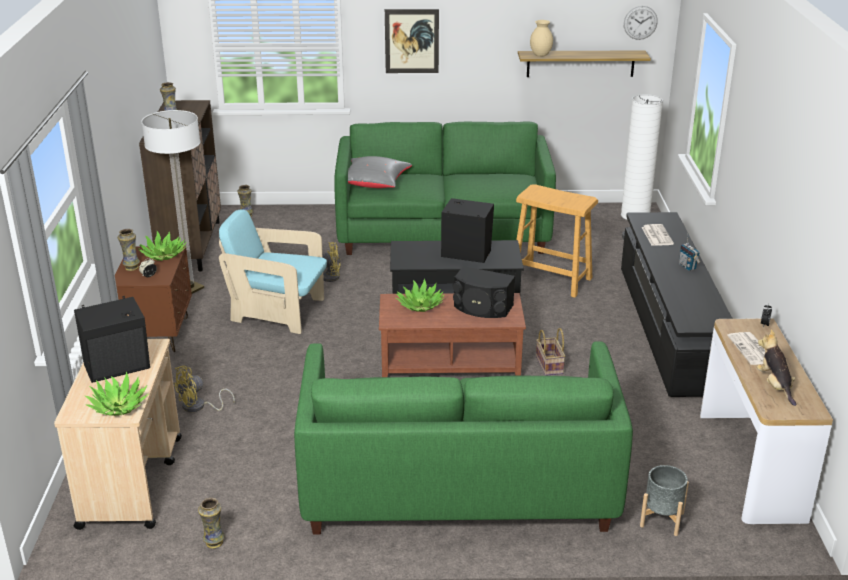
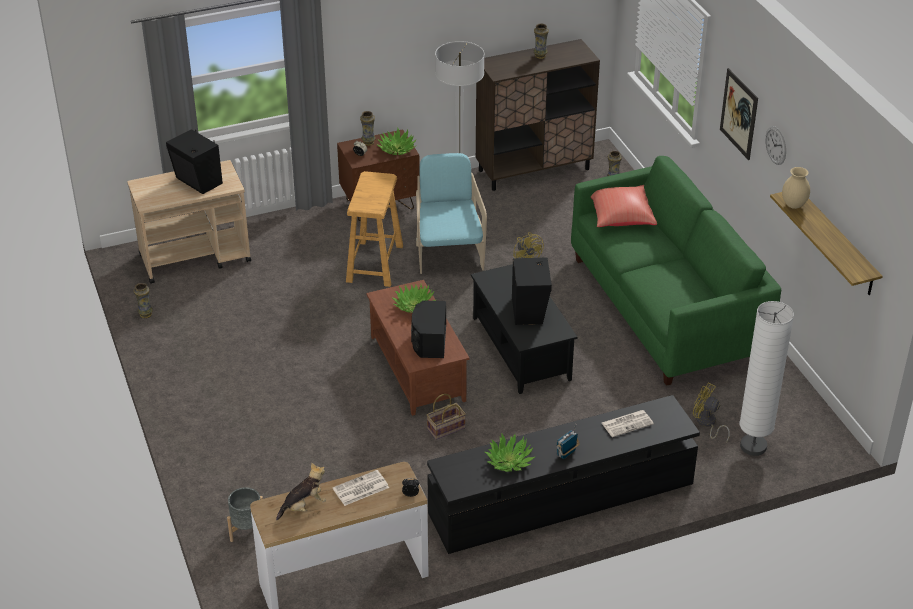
camera: 70 degrees right, 10 degrees up
(118, 406) = (153, 197): potted plant -> potted plant (509, 461)
(198, 407) = (292, 257): yellow fan -> yellow fan (707, 423)
(373, 184) = (620, 217): grey pillow -> red pillow
(457, 485) = (248, 410): green sofa -> none
(550, 279) = (612, 401): beige stool -> beige stool (375, 263)
(640, 22) = (883, 241): wall clock -> wall clock (776, 145)

